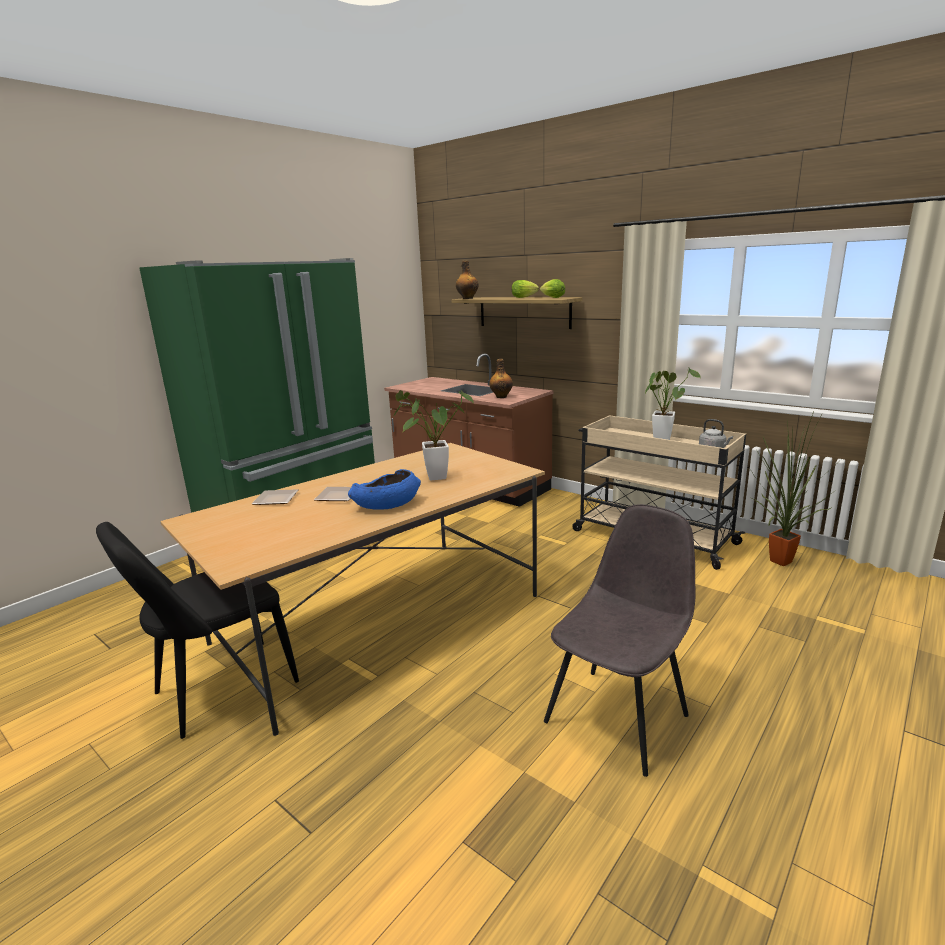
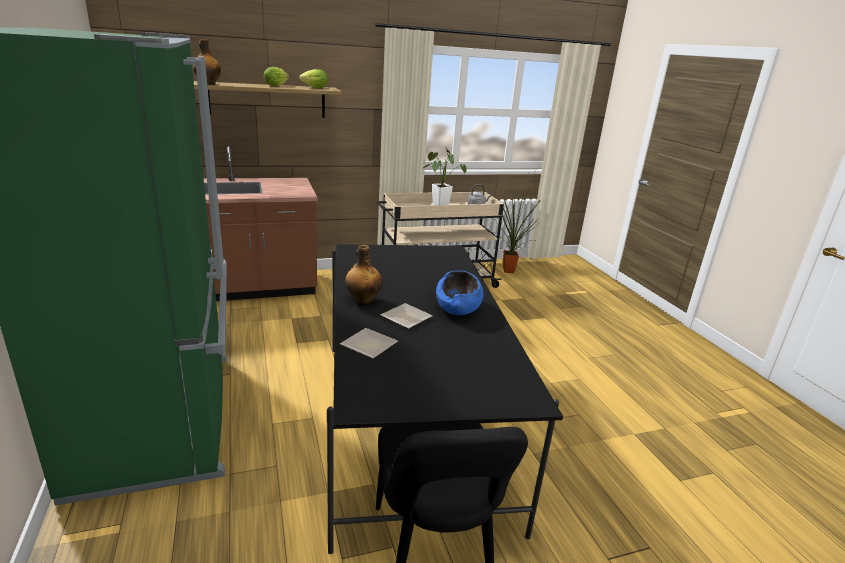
camera: 60 degrees left, 5 degrees up
(380, 618) = (410, 424): beige dining table -> black dining table
(431, 477) = (417, 276): potted plant -> none
(501, 397) = (285, 191): bottle -> bottle (363, 300)
(618, 716) = (605, 382): grey chair -> none

